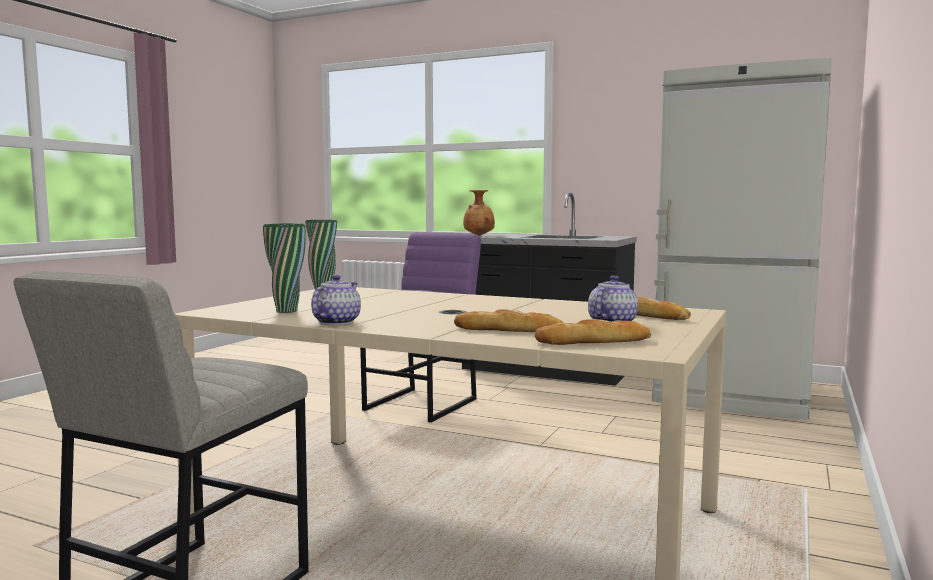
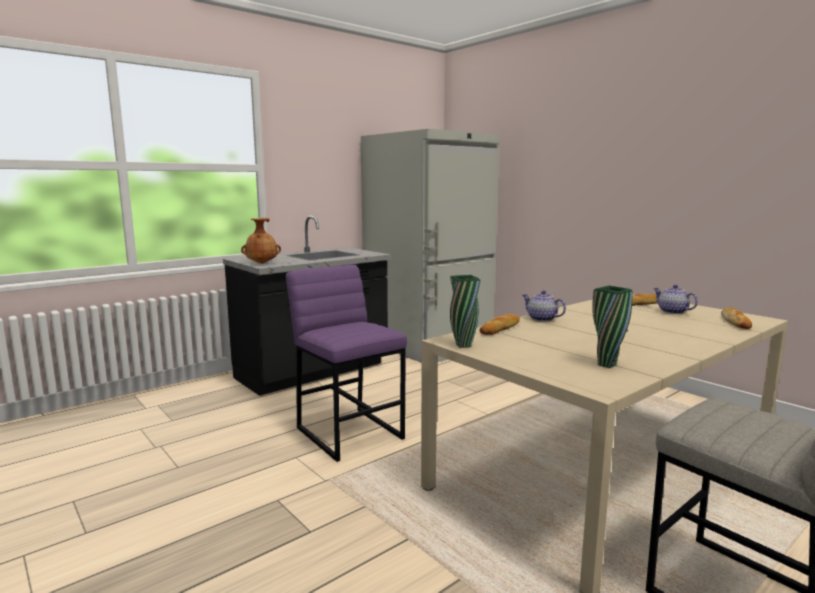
camera: 65 degrees left, 5 degrees up
(335, 322) = (669, 357): teapot -> teapot (541, 319)
(508, 330) = (698, 328): bread -> bread (500, 328)

